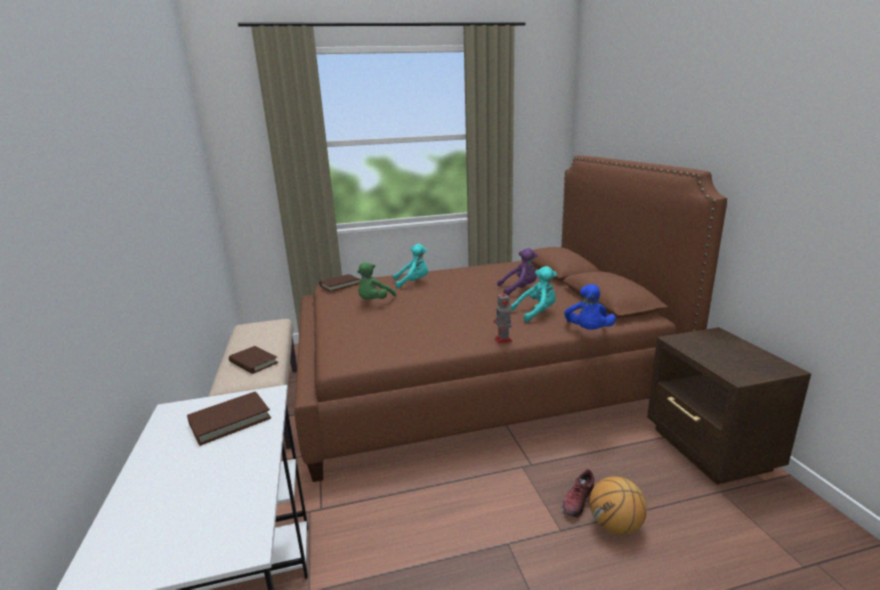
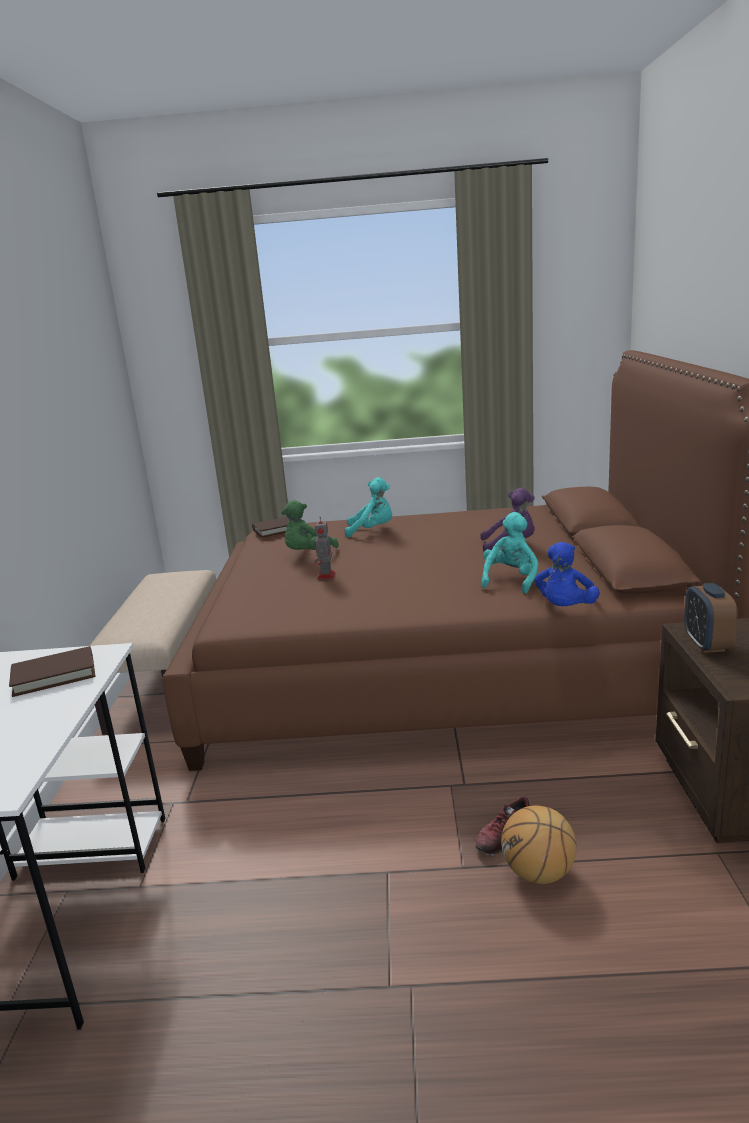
camera: 15 degrees right, 0 degrees up
(253, 362) = (144, 620): brown book -> none
(503, 340) = (440, 613): toy robot -> toy robot (326, 576)
(537, 313) = (511, 580): turquoise plush toy -> turquoise plush toy turned 60 degrees counterclockwise
(696, 349) = (707, 644): none -> alarm clock

